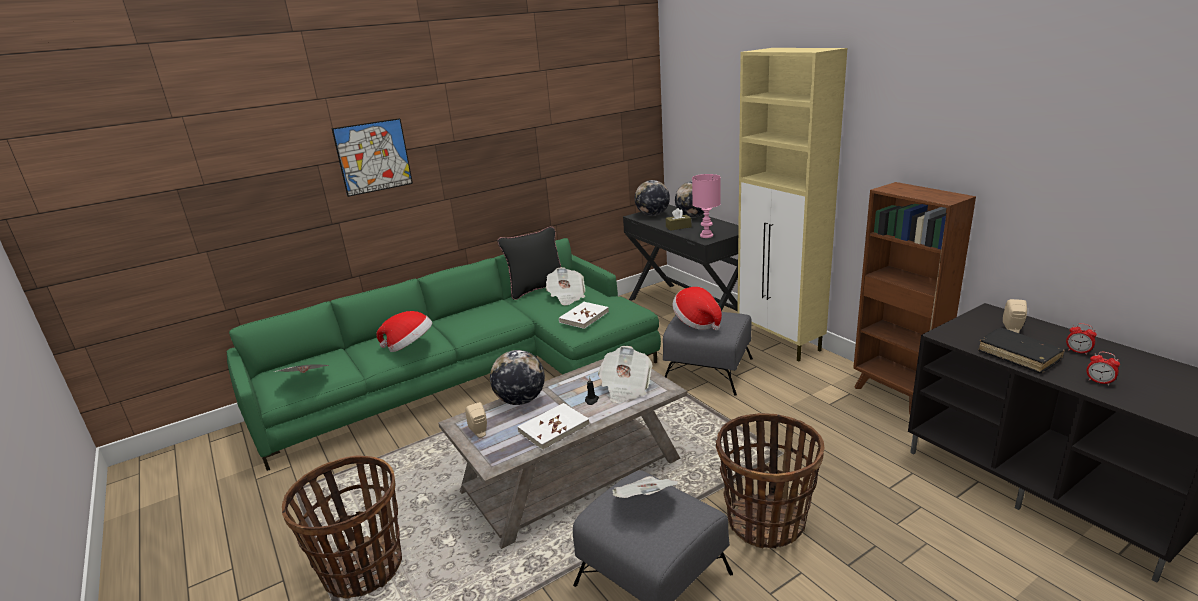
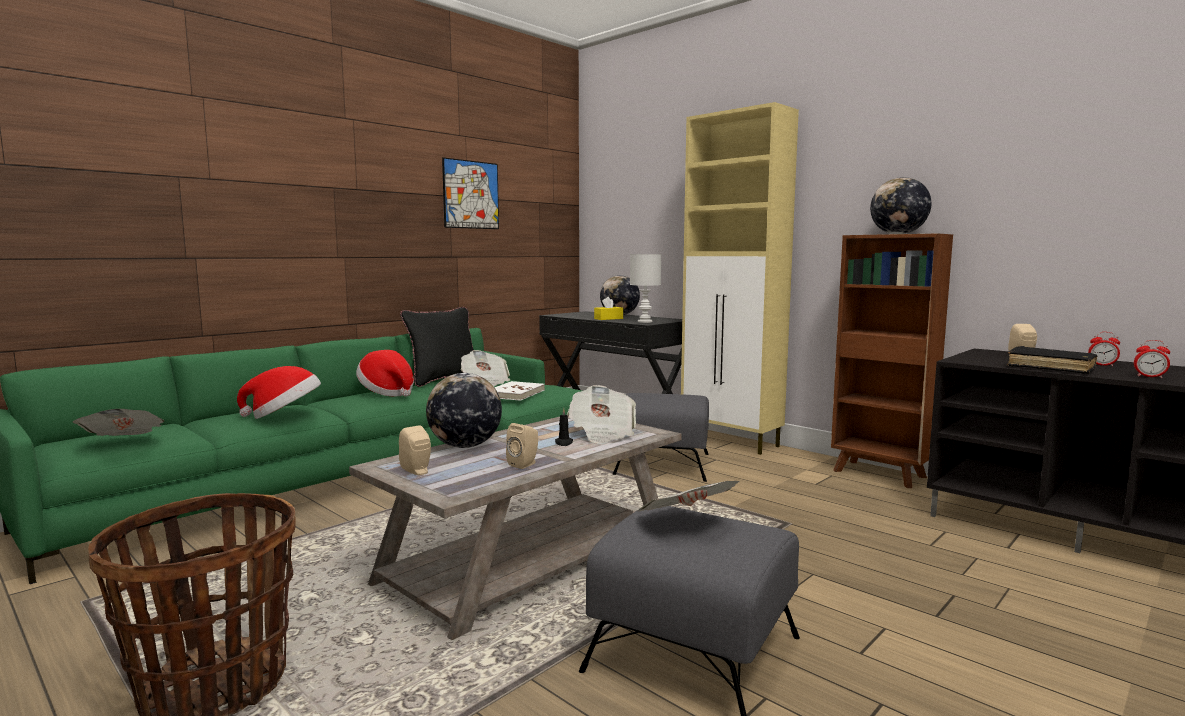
camera: 15 degrees left, 15 degrees down
(373, 157) = (255, 183): picture -> picture (471, 194)
(553, 428) = (524, 464): white book -> beige speaker
(652, 215) = (573, 314): globe -> globe (898, 234)
(678, 227) = (608, 319): brown tissue box -> yellow tissue box
(697, 322) = (653, 398): hat -> hat (387, 393)
(706, 235) = (644, 321): pink table lamp -> white table lamp
(766, 522) = (809, 584): basket -> none

